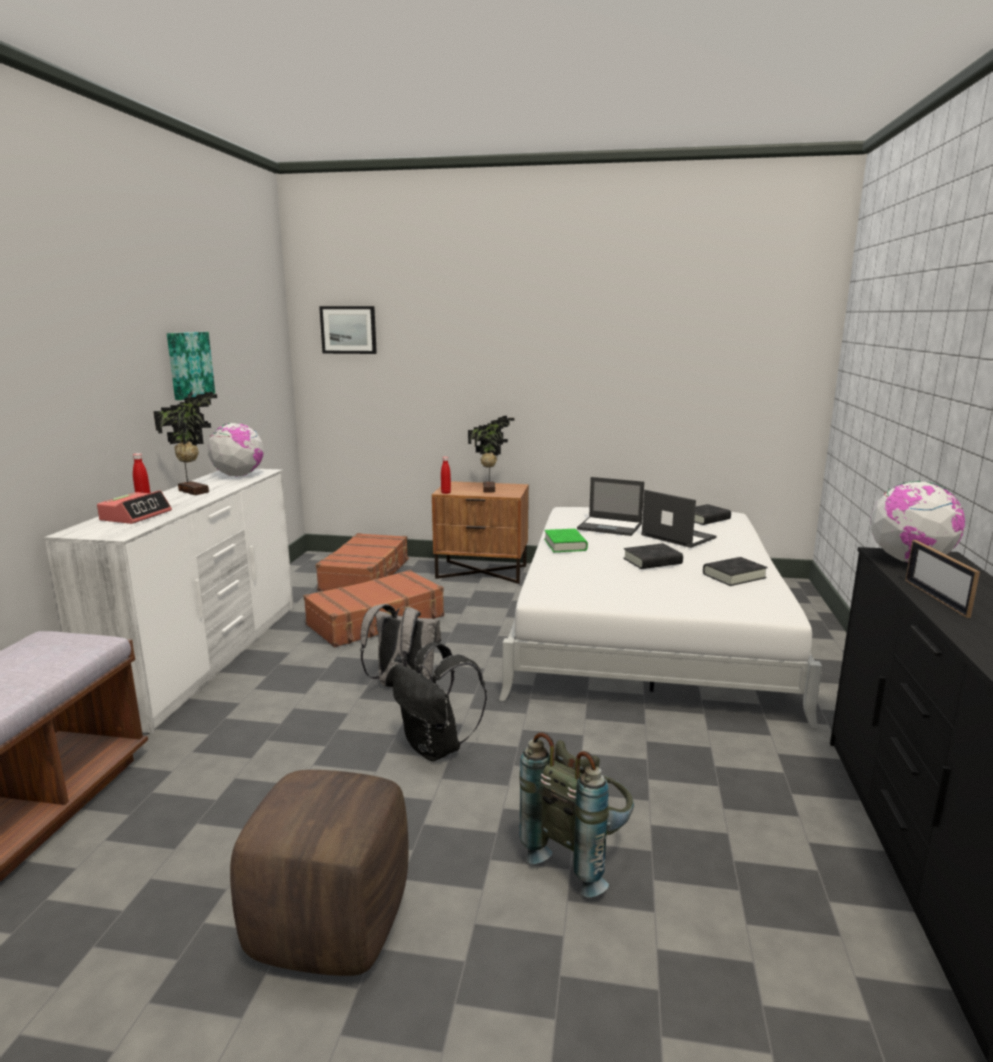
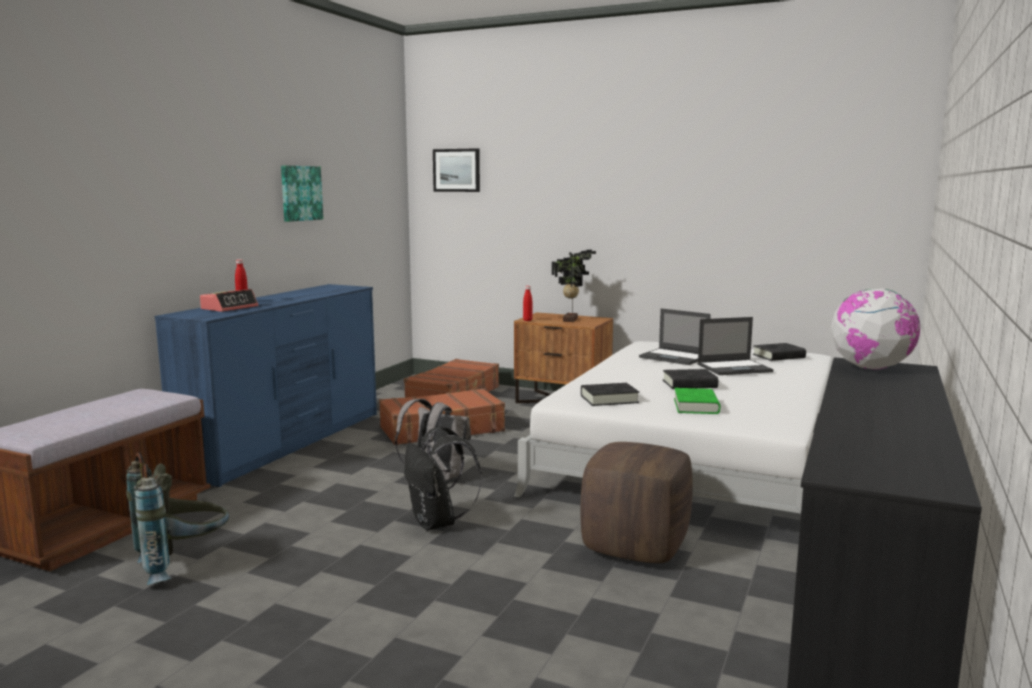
camera: 15 degrees right, 5 degrees down
(195, 491) = (288, 296): potted plant -> none
(206, 658) = (287, 442): white dresser -> blue dresser
(238, 475) = (332, 289): globe -> none
(332, 926) = (284, 621): brown ottoman -> brown ottoman (636, 546)
(565, 545) = (616, 367): green book -> green book (696, 406)
(579, 854) = (513, 608): grey backpack -> grey backpack (182, 565)
(677, 536) = (735, 368): laptop -> laptop turned 105 degrees clockwise
(734, 576) = (764, 401): black book -> black book (609, 399)
(935, 598) = (852, 391): picture frame -> none

